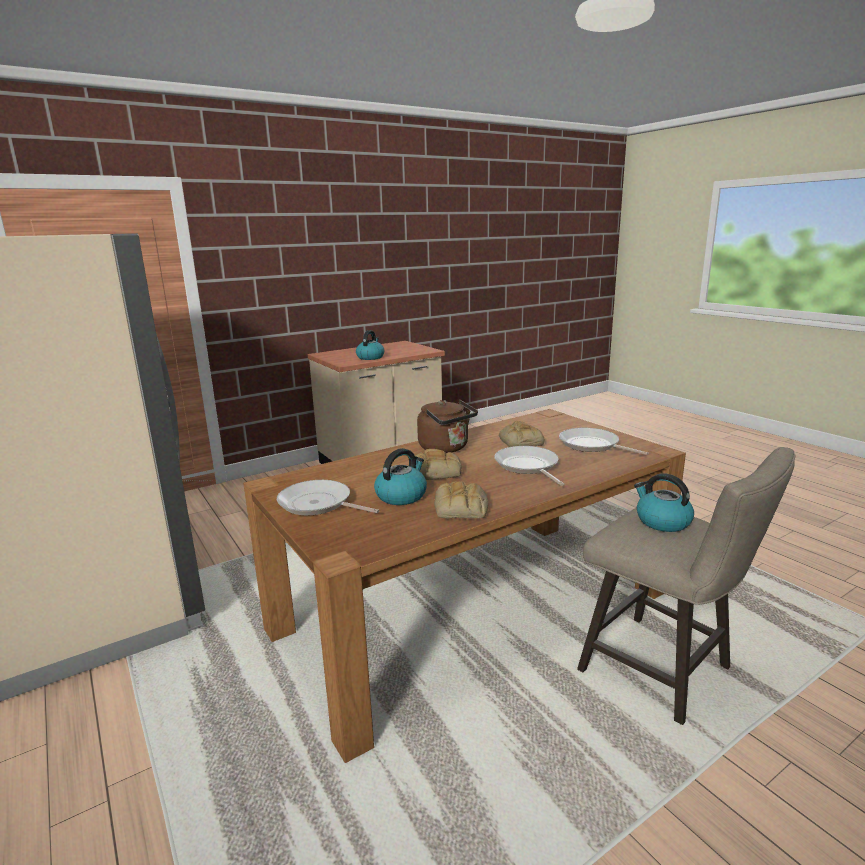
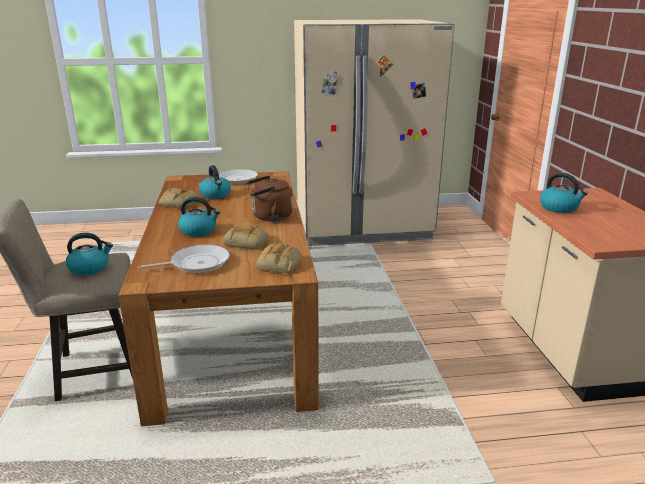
camera: 115 degrees right, 5 degrees up
(436, 471) = (234, 207): bread -> bread (279, 264)
(528, 466) = (199, 230): frying pan -> kettle

